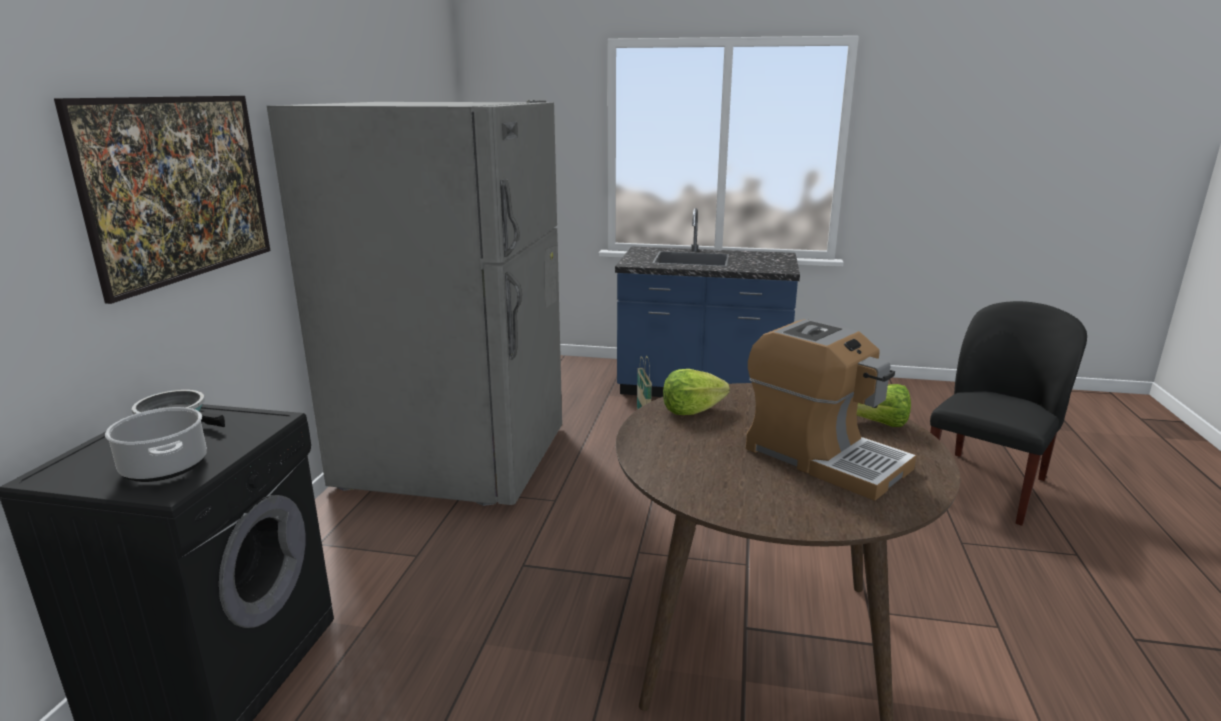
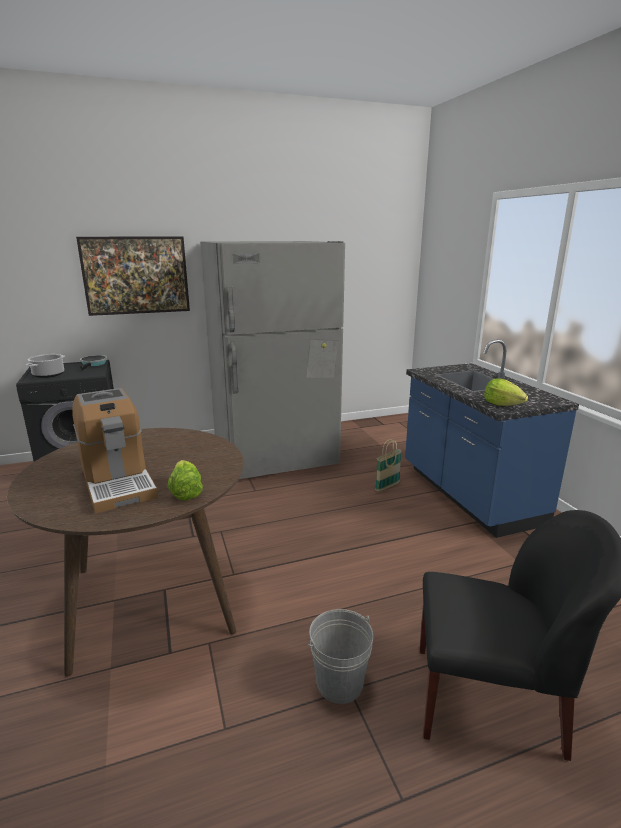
camera: 60 degrees right, 0 degrees up
(691, 410) = (173, 439): lettuce -> lettuce (502, 404)
(823, 458) = (117, 482): coffee machine -> coffee machine turned 45 degrees counterclockwise
(952, 545) = (340, 682): none -> grey bucket

